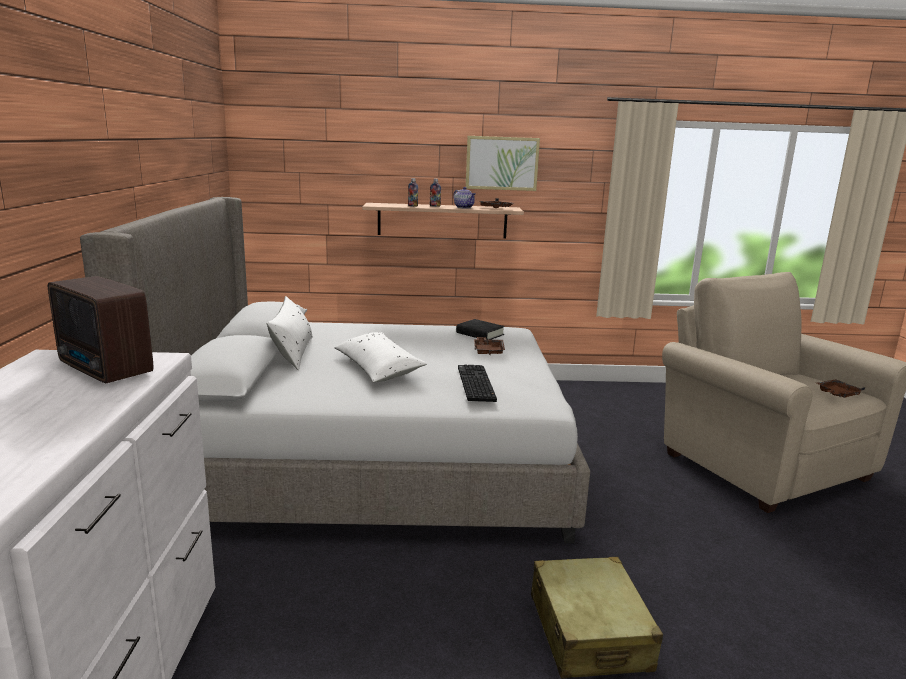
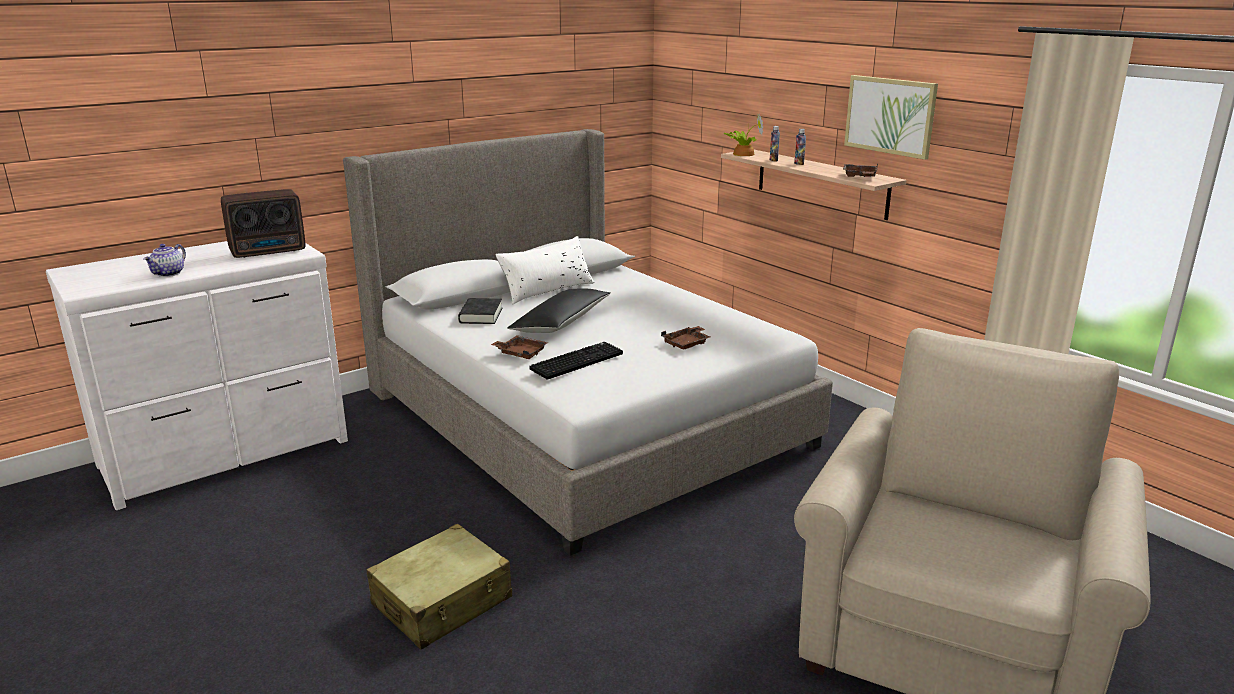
camera: 55 degrees right, 5 degrees up
(105, 370) = (270, 251): radio -> radio turned 120 degrees counterclockwise
(377, 205) = (742, 154): none -> potted plant
(378, 368) = (561, 322): white pillow -> black pillow
(464, 207) = (824, 170): teapot -> teapot (169, 274)
(480, 334) = (733, 327): black book -> black book (481, 315)
(837, 394) = (1009, 576): brown tray -> brown tray (520, 353)

